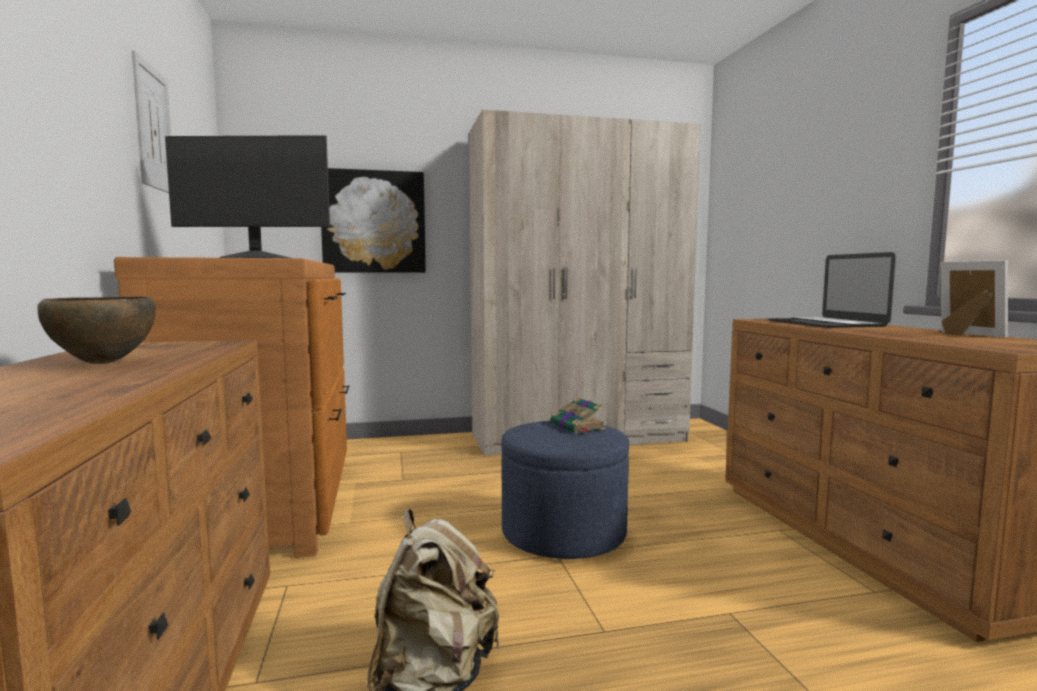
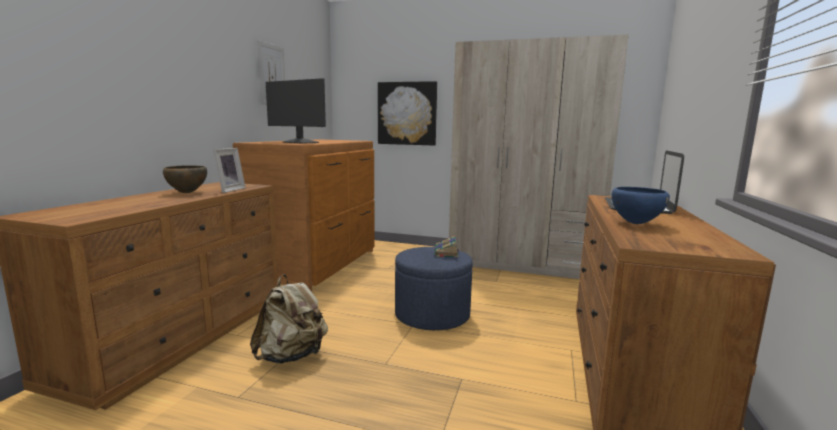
camera: 30 degrees right, 5 degrees up
(908, 335) = (635, 223): none -> blue bowl
(965, 335) = (693, 229): picture frame -> picture frame (228, 190)

